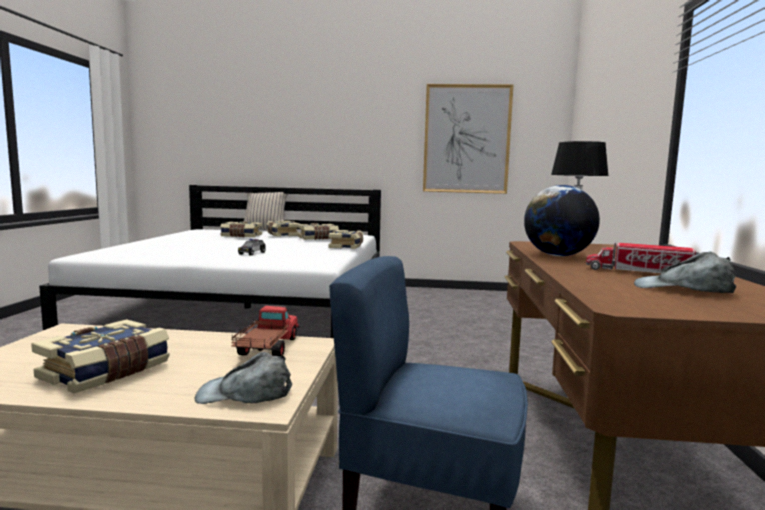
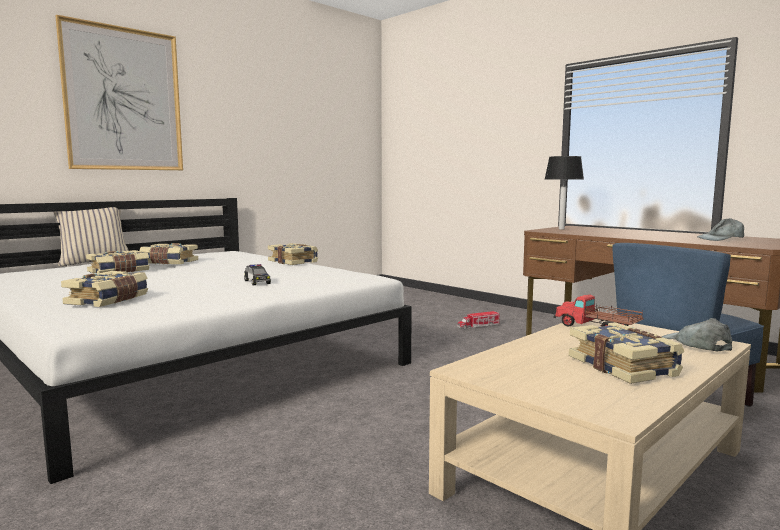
camera: 50 degrees left, 0 degrees up
(245, 393) = (695, 344): grey cap -> grey cap turned 120 degrees clockwise
(318, 238) = (229, 259): book -> book (109, 300)
(466, 139) = (308, 142): picture -> picture (124, 99)
(558, 255) = (602, 234): globe -> none
(638, 272) = (671, 236): toy truck -> toy truck (478, 326)

